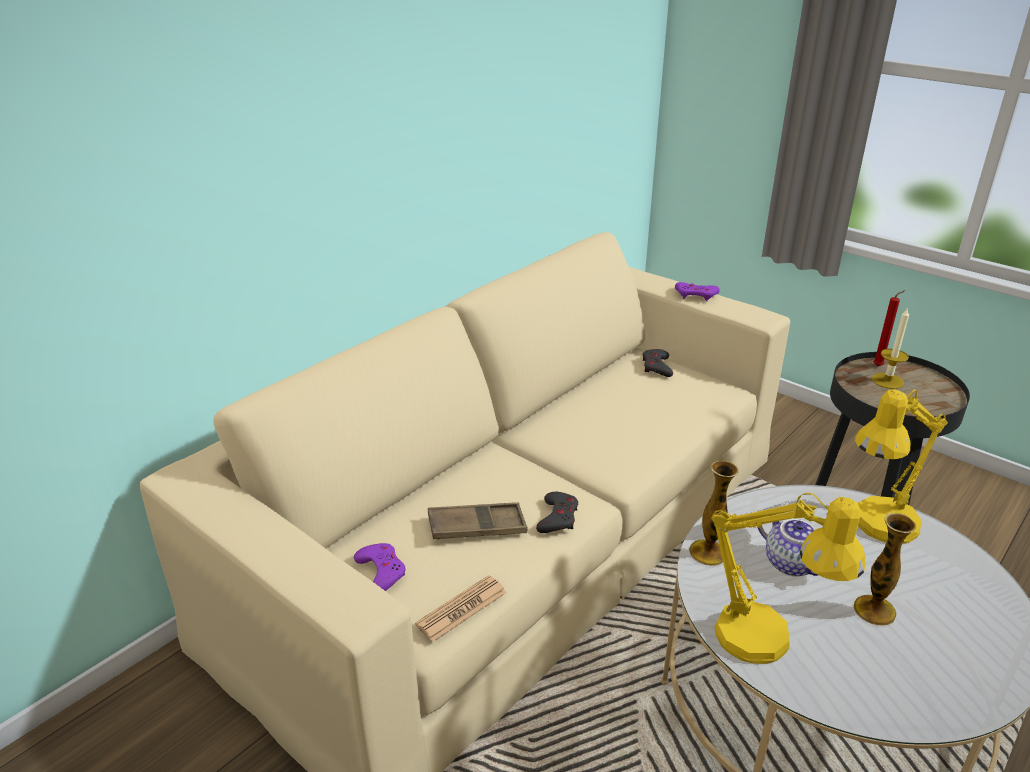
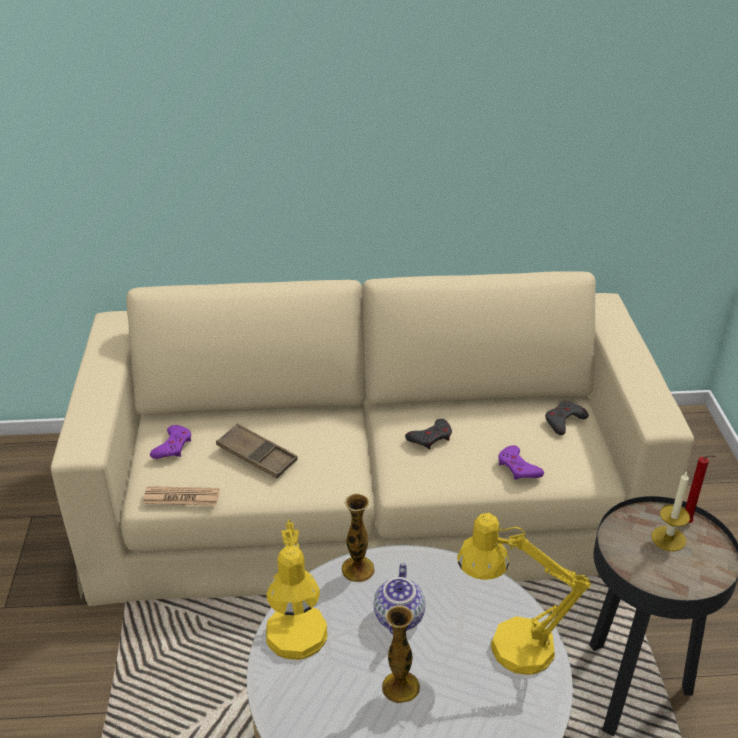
camera: 45 degrees right, 5 degrees up
(558, 517) = (313, 483): grey game controller -> grey game controller (430, 437)
(696, 295) = (637, 371): purple game controller -> purple game controller (518, 467)

